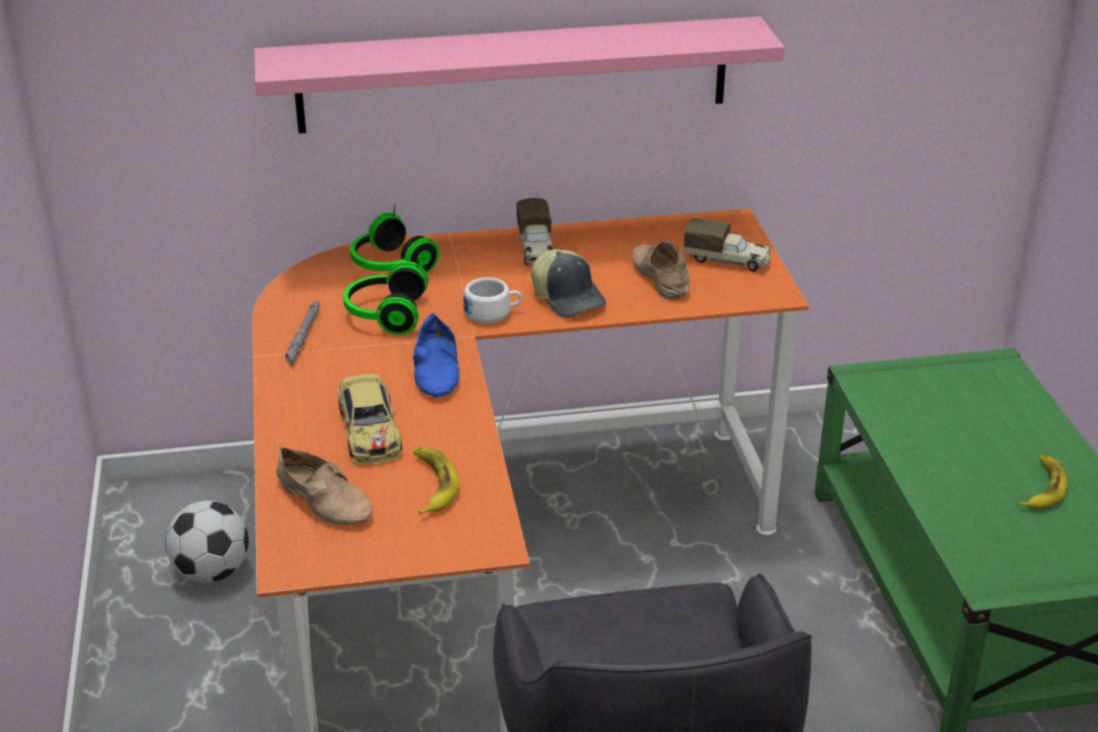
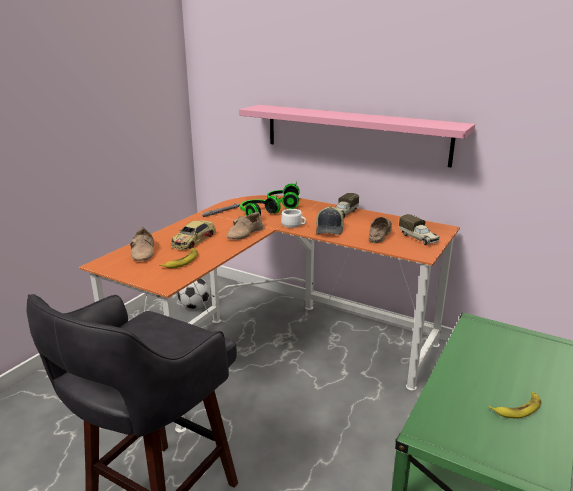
camera: 40 degrees right, 10 degrees down
(439, 370) = (245, 233): blue shoe -> beige shoe

